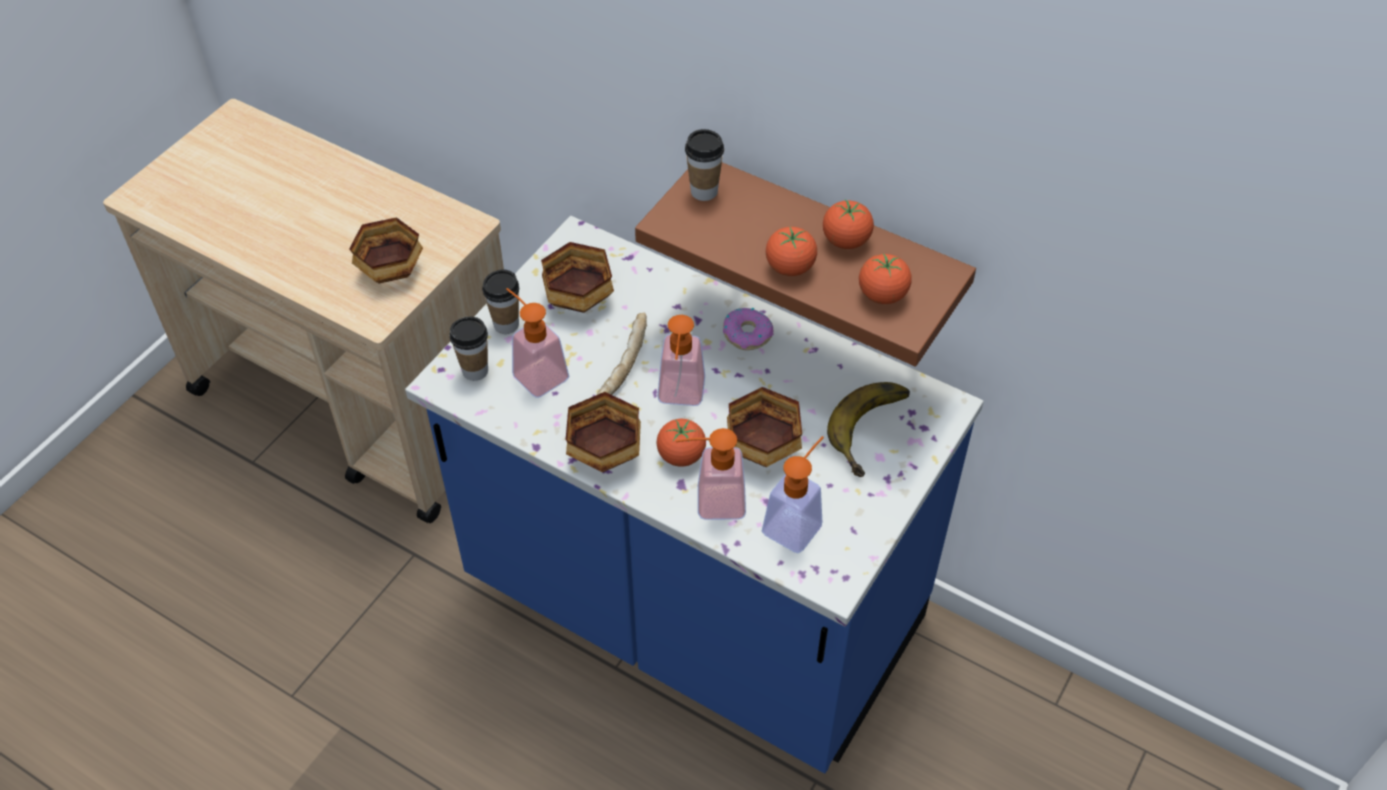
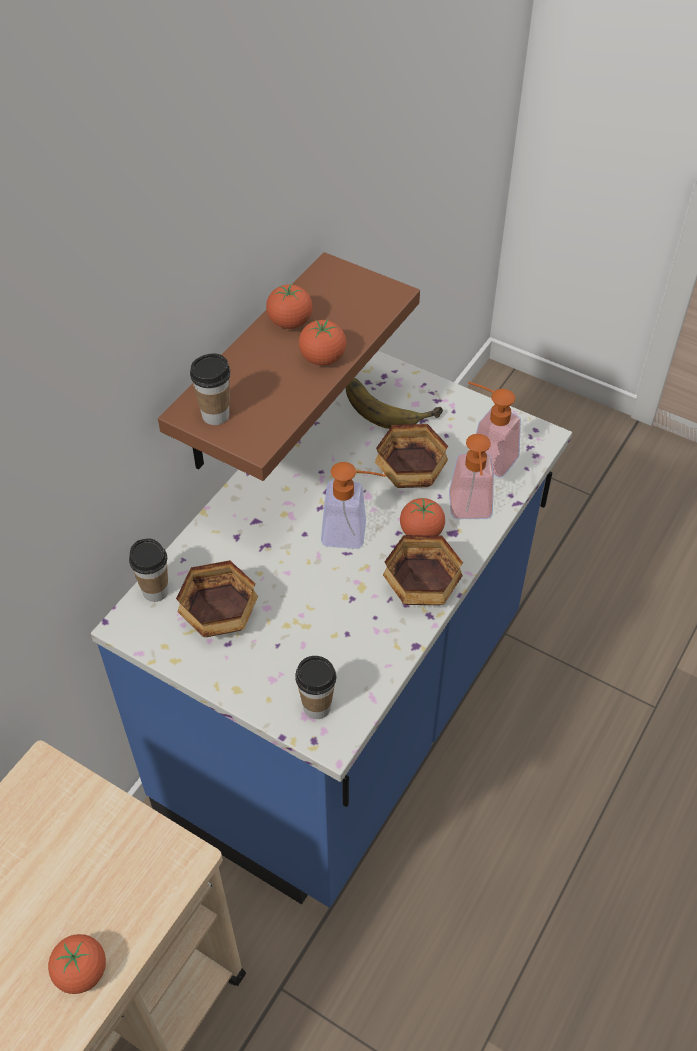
camera: 90 degrees left, 0 degrees up
(389, 272) = (108, 854): bowl -> none
(506, 324) = (252, 682): cup -> cup (155, 591)
(535, 372) = (319, 652): soap dispenser -> none
(622, 365) = (311, 579): bread -> none
(747, 334) = (276, 484): donut -> none
(882, 295) = (356, 304): tomato -> tomato (82, 972)

